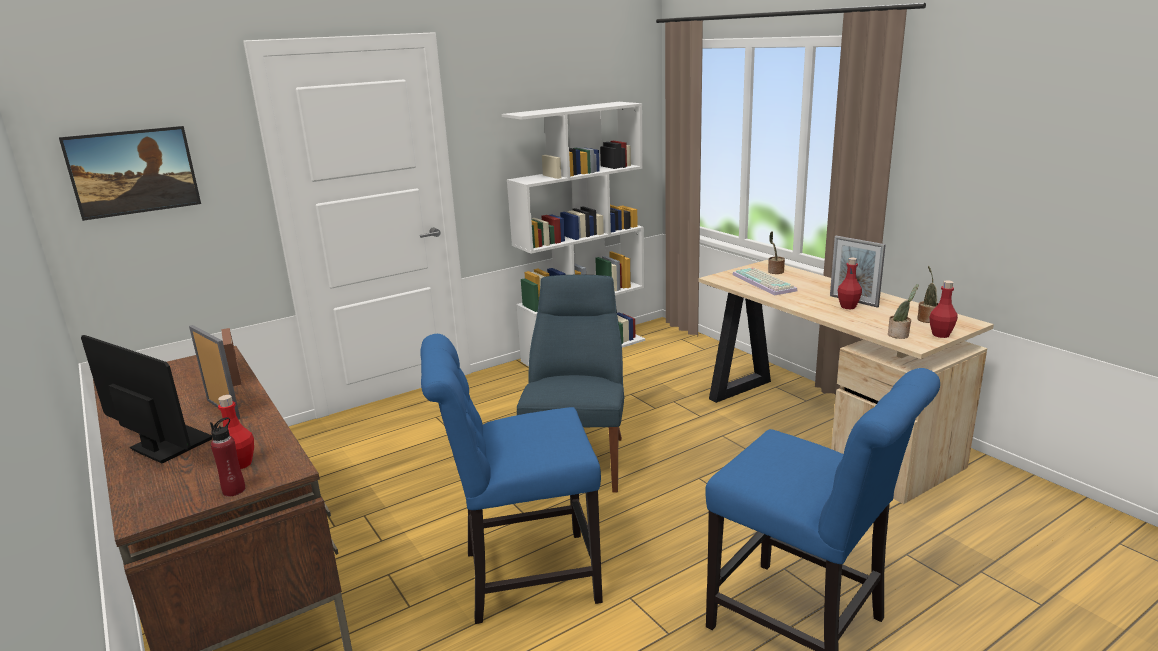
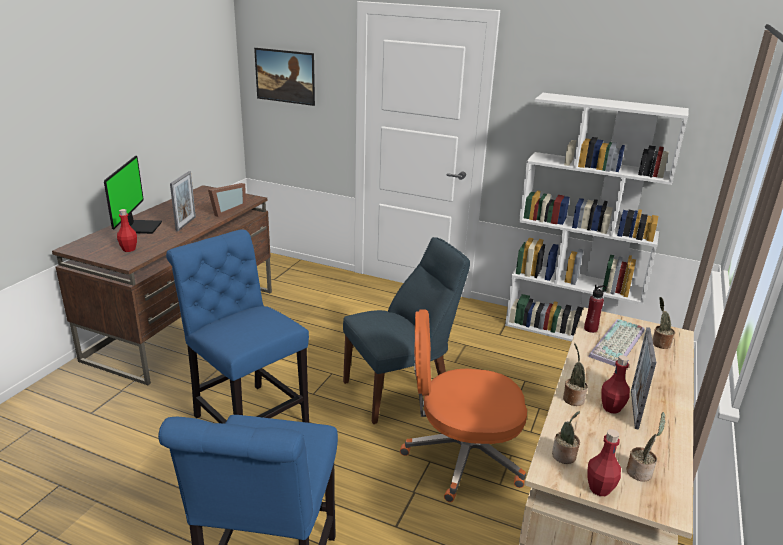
camera: 55 degrees right, 5 degrees up
(234, 490) = (102, 257): red bottle -> red bottle (590, 329)
(705, 460) = (461, 457): none -> orange office chair
(828, 314) = (572, 398): none -> potted plant

